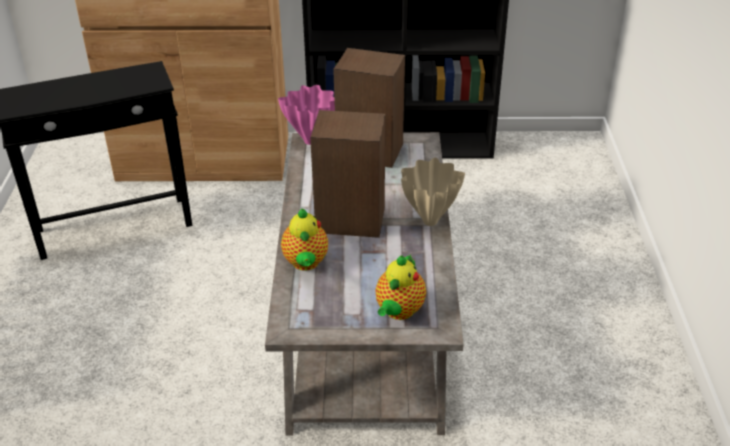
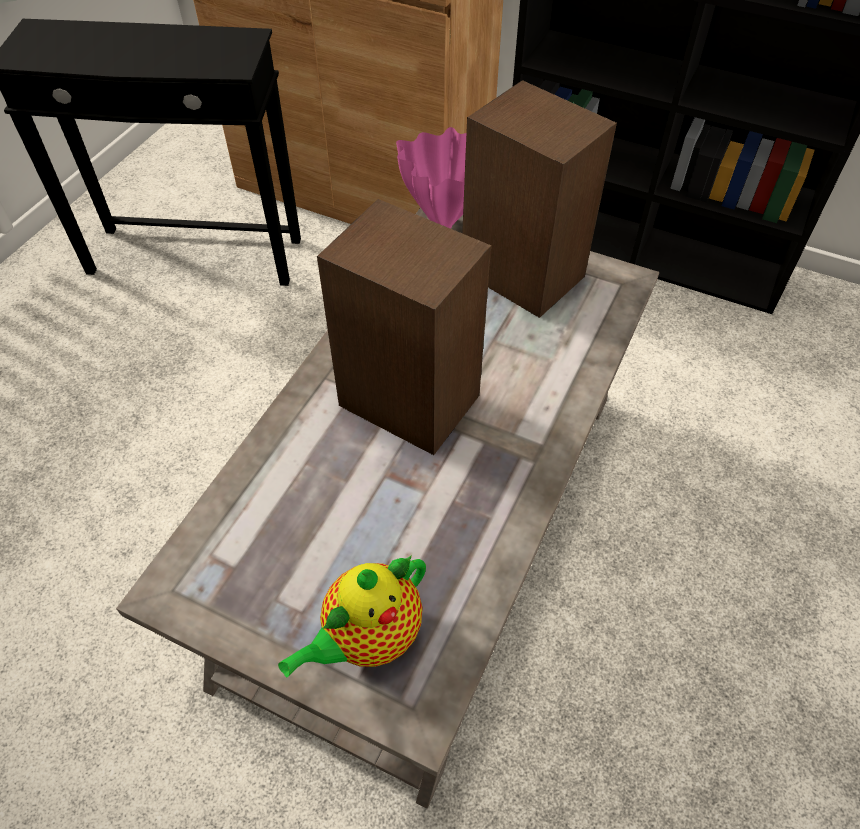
camera: 25 degrees right, 15 degrees up
(305, 263) = (285, 463): teapot -> none
(430, 221) = (540, 453): beige vase -> none

